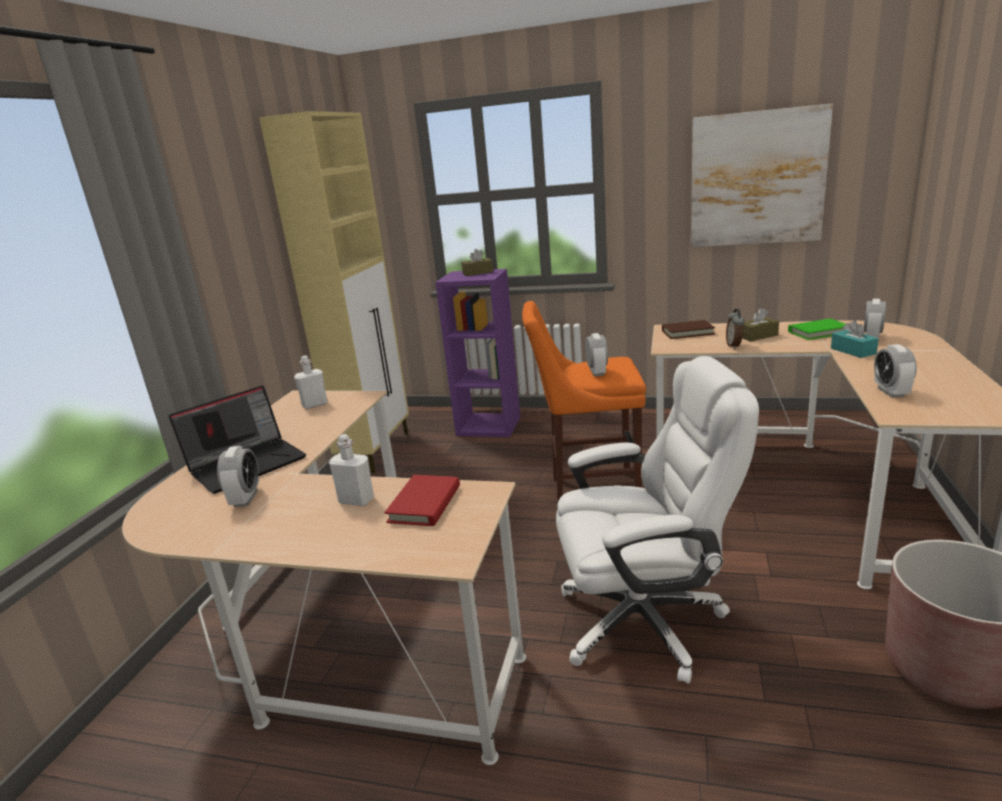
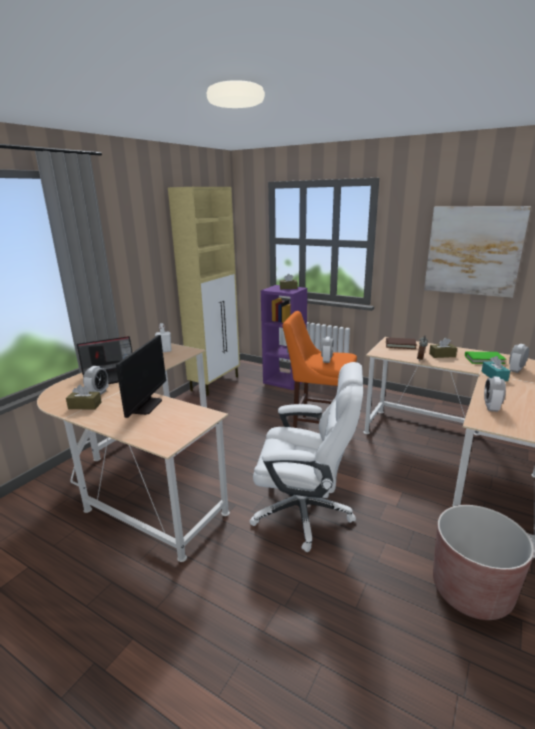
camera: 15 degrees right, 0 degrees up
(235, 525) = (85, 405): none -> brown tissue box
(356, 500) = (145, 406): white bottle -> monitor
(424, 504) = (175, 415): red book -> none

